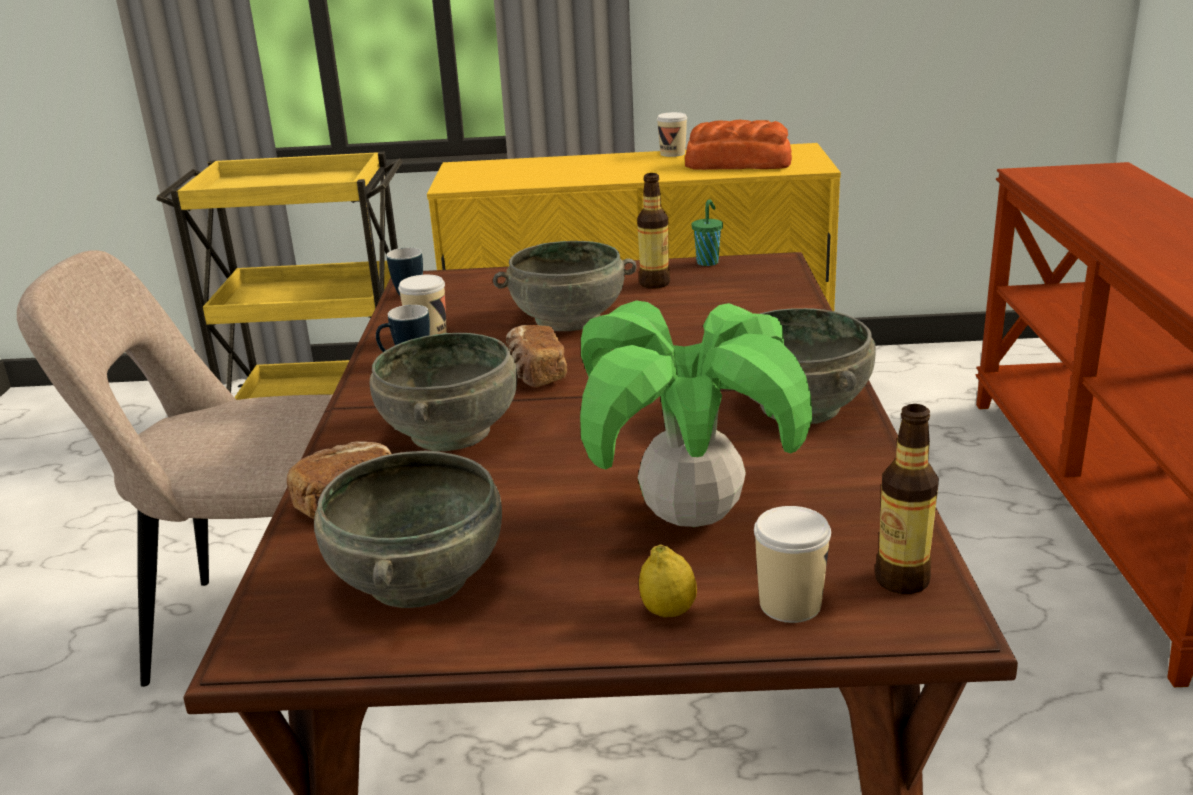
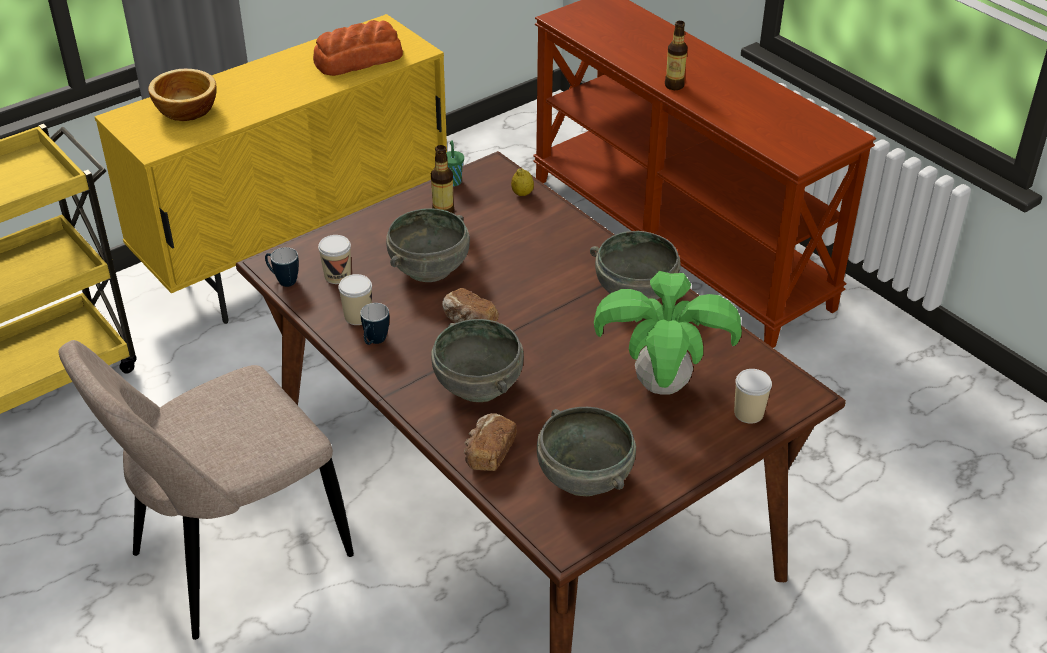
camera: 40 degrees left, 15 degrees up
(520, 169) = (185, 110): none -> bowl
(668, 612) = (707, 440): lemon -> lemon (522, 194)
(672, 153) = (289, 56): cup -> cup (337, 276)
(902, 580) = (777, 380): bottle -> bottle (674, 85)

